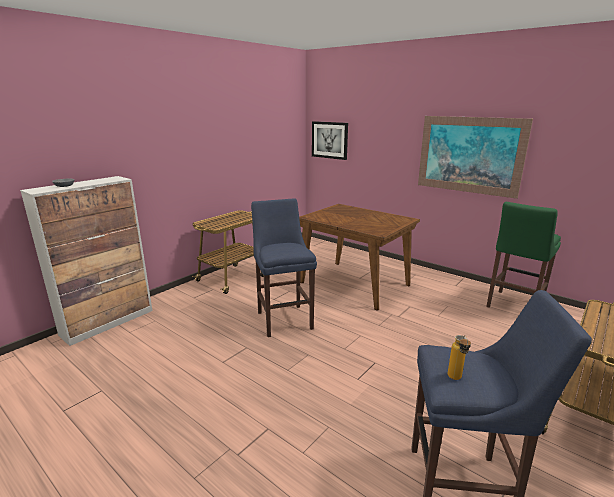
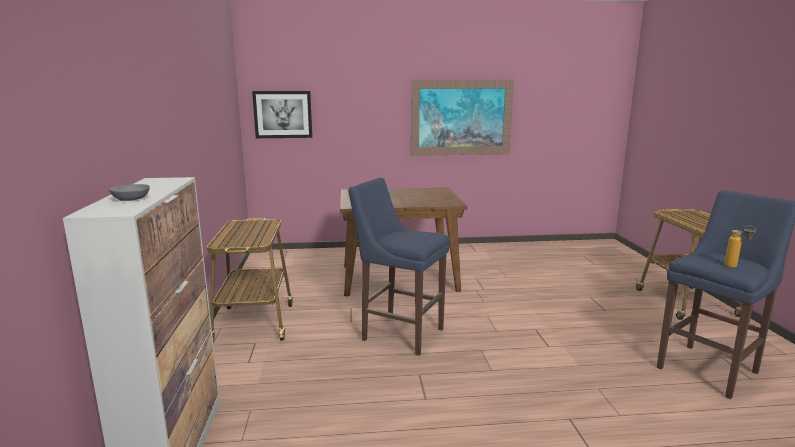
camera: 45 degrees left, 5 degrees down
(513, 306) = (534, 252): green stool -> none

